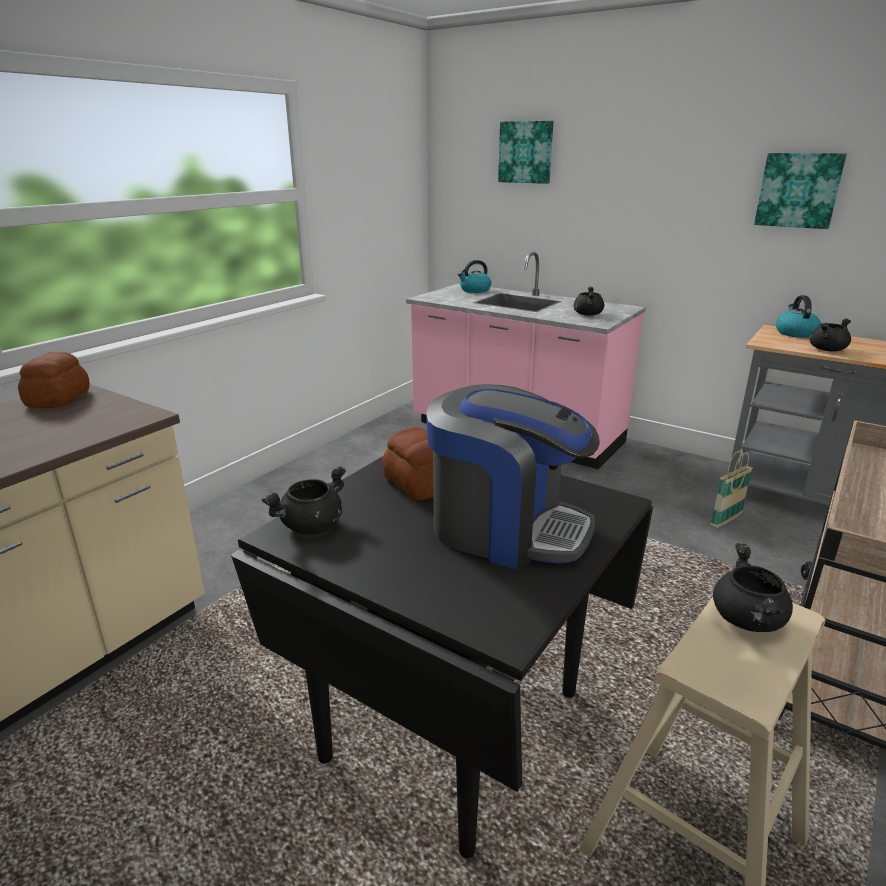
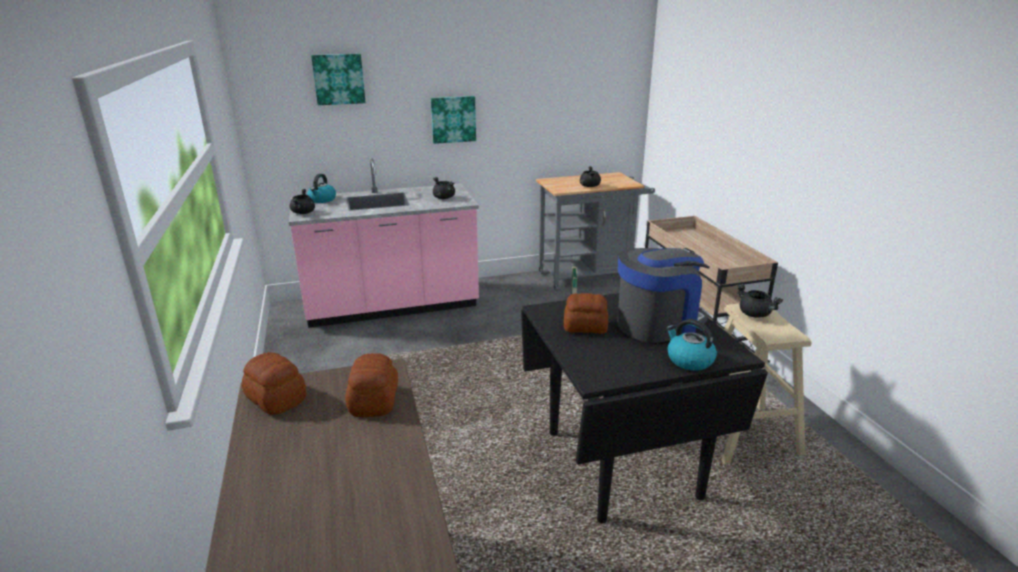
camera: 50 degrees left, 0 degrees up
(77, 430) = (373, 401): none -> bread
(311, 527) = (597, 369): black cooking pot -> black cooking pot (303, 213)
(795, 333) = (559, 180): kettle -> kettle (689, 360)
(798, 190) = (539, 94): picture -> picture (453, 119)

